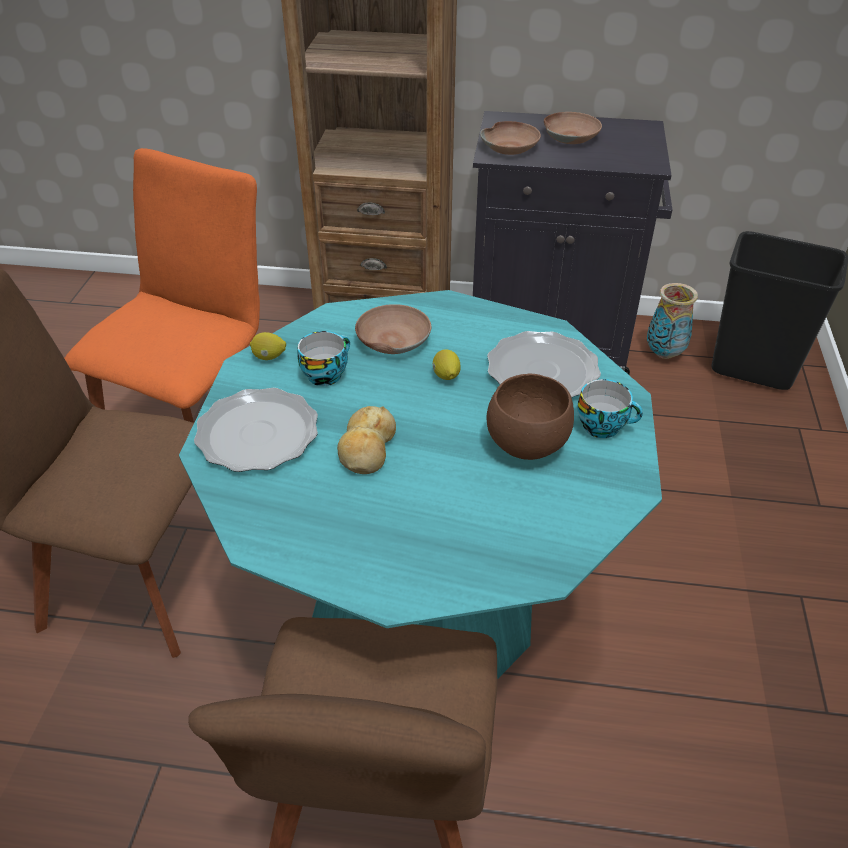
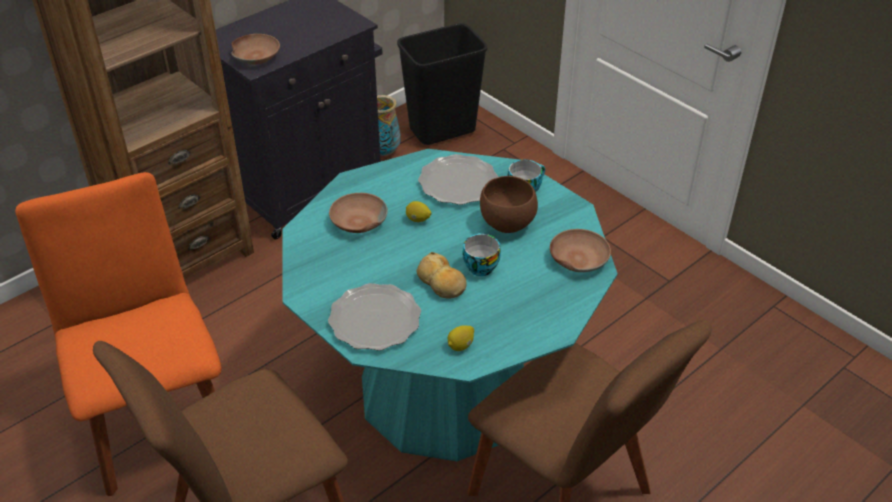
camera: 50 degrees left, 0 degrees up
(269, 357) = (306, 280): lemon -> lemon (461, 345)
(325, 373) = (354, 265): cup -> cup (479, 266)
(570, 136) = (281, 28): brown bowl -> brown bowl (578, 258)

